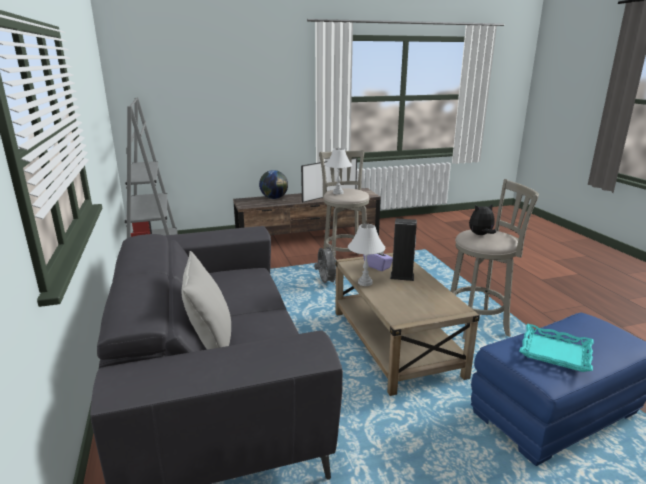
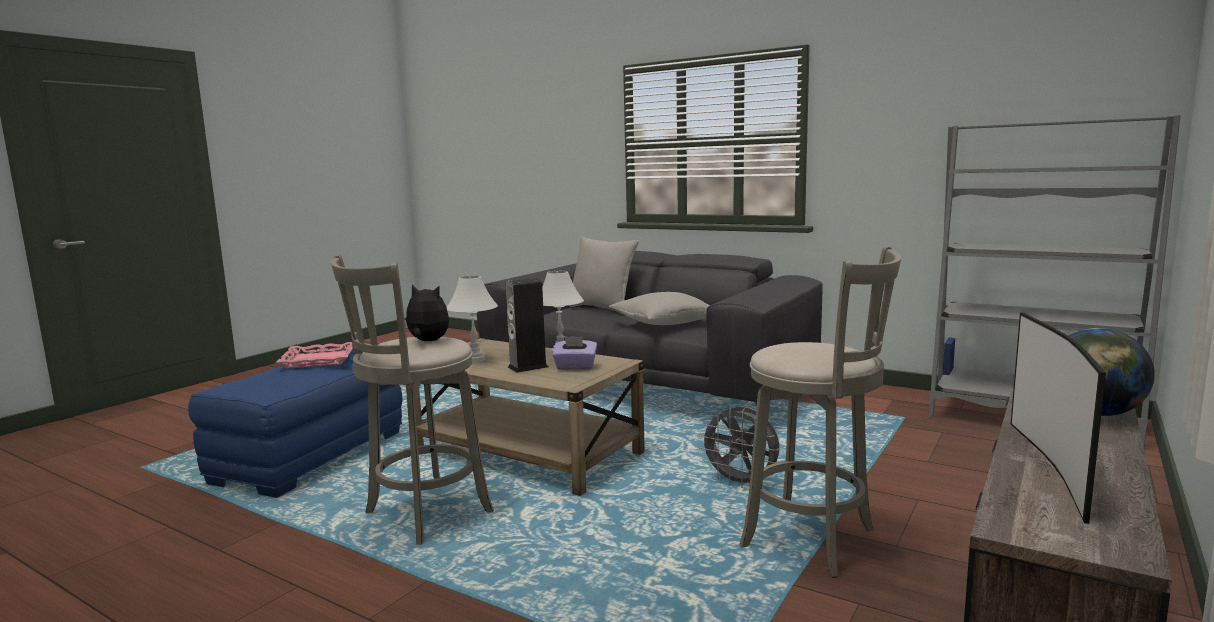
camera: 140 degrees right, 10 degrees down
(240, 291) = (663, 323): none -> grey pillow
(338, 193) = (816, 345): white table lamp -> white table lamp (476, 359)
(481, 235) = (427, 341): plush toy -> plush toy turned 105 degrees counterclockwise
(555, 352) = (318, 360): turquoise tray -> pink tray

